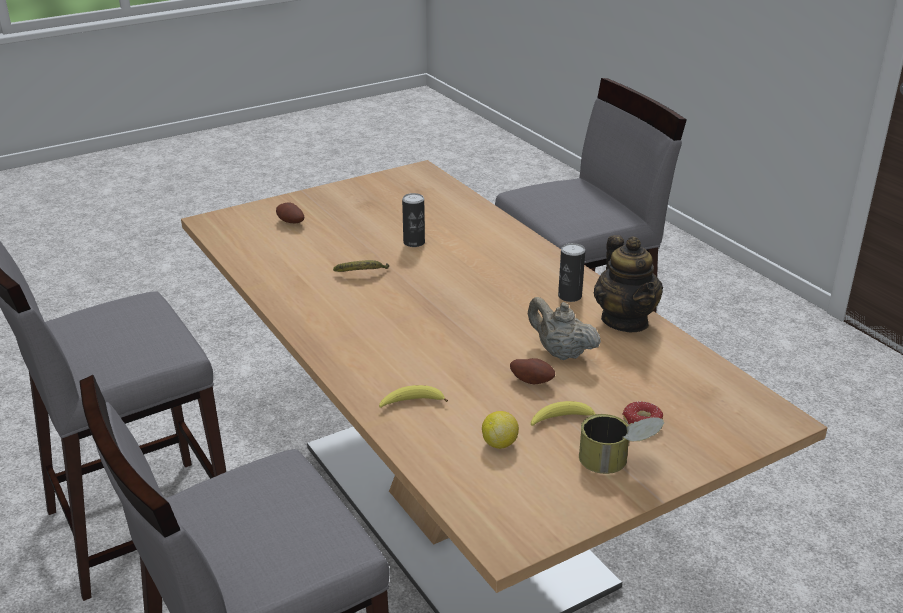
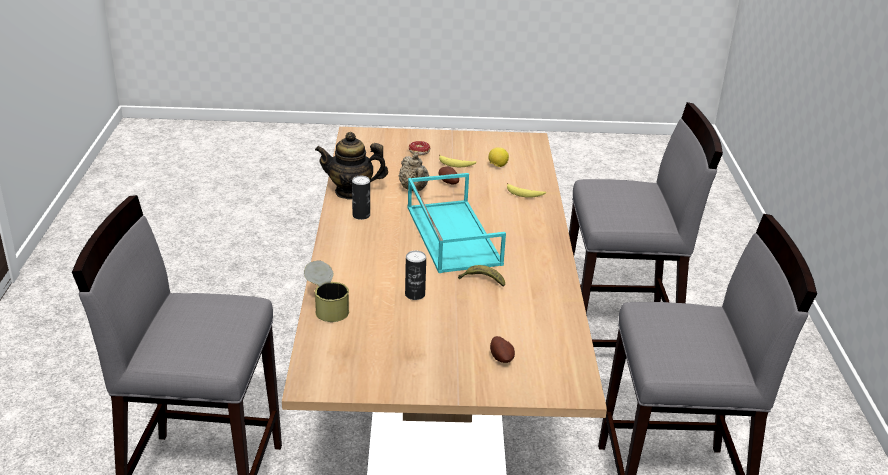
camera: 150 degrees left, 0 degrees up
(444, 309) = (451, 235): none -> turquoise tray
(617, 462) = (452, 144): can -> can (327, 307)
(625, 320) = (351, 192): teapot -> teapot turned 105 degrees counterclockwise

